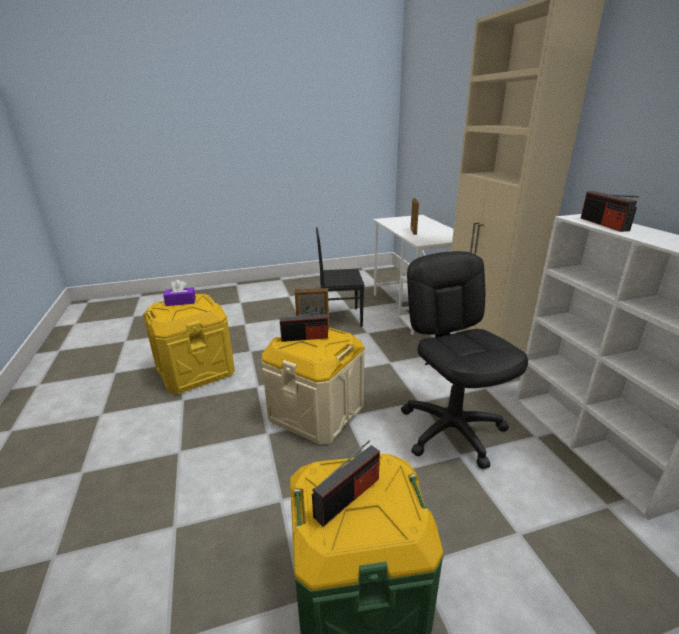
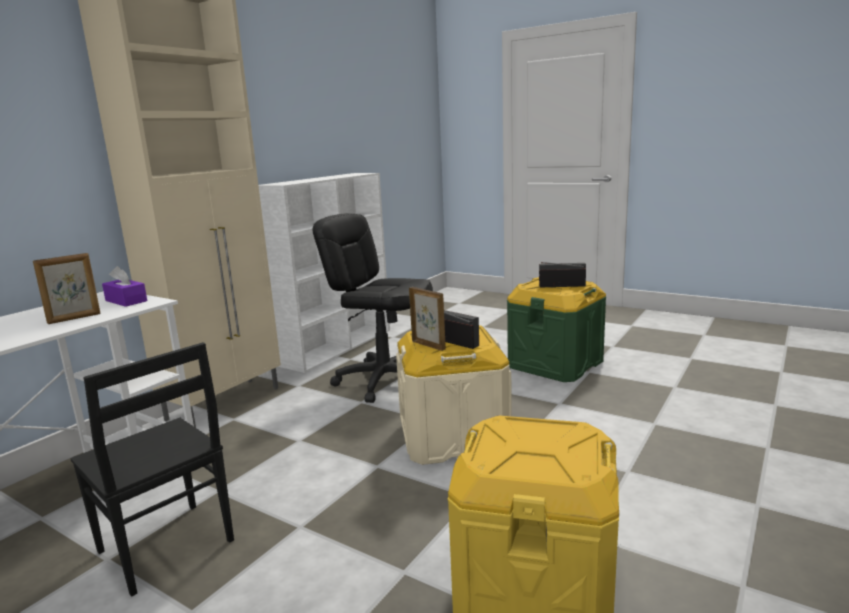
camera: 130 degrees left, 10 degrees down
(181, 302) = (529, 459): purple tissue box -> purple tissue box (126, 301)
(452, 430) = (384, 380): black office chair -> black office chair turned 90 degrees clockwise
(603, 224) = (300, 181): radio -> none

